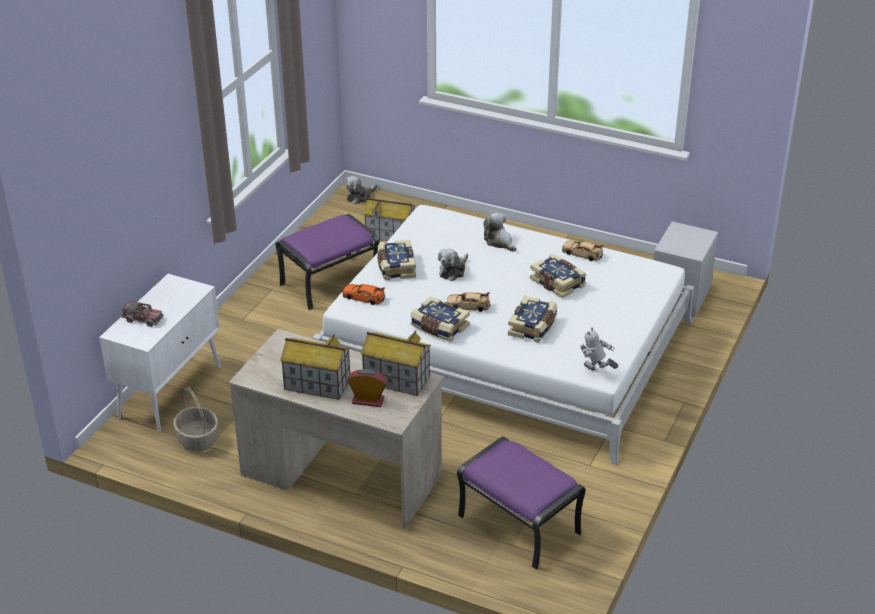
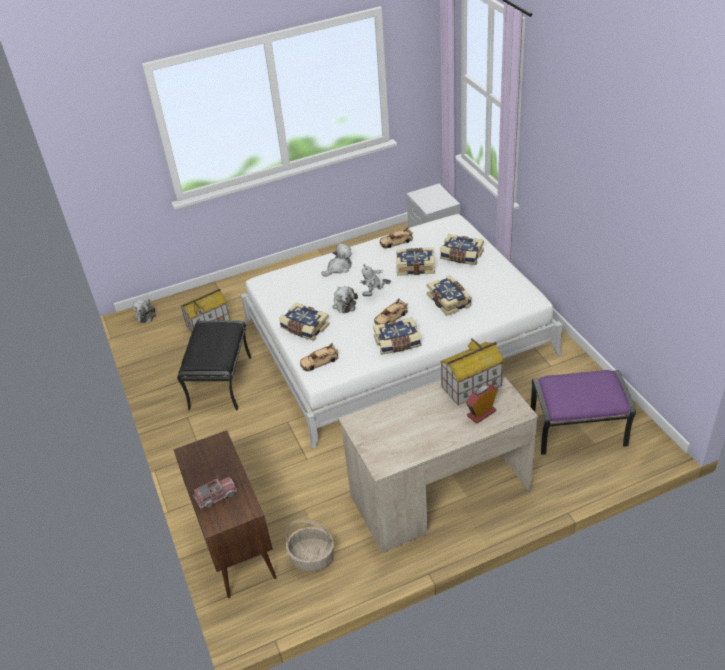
camera: 45 degrees left, 5 degrees up
(171, 391) = (235, 544): white cabinet -> brown cabinet
(316, 384) = (432, 431): toy house -> none
(330, 282) = (220, 382): purple ottoman -> black ottoman
(363, 297) = (319, 361): orange toy car -> beige toy car
(499, 242) = (339, 268): plush toy -> plush toy turned 135 degrees clockwise
(596, 372) = (527, 299): toy robot -> toy robot (375, 295)
(611, 301) = (461, 256): none -> book

